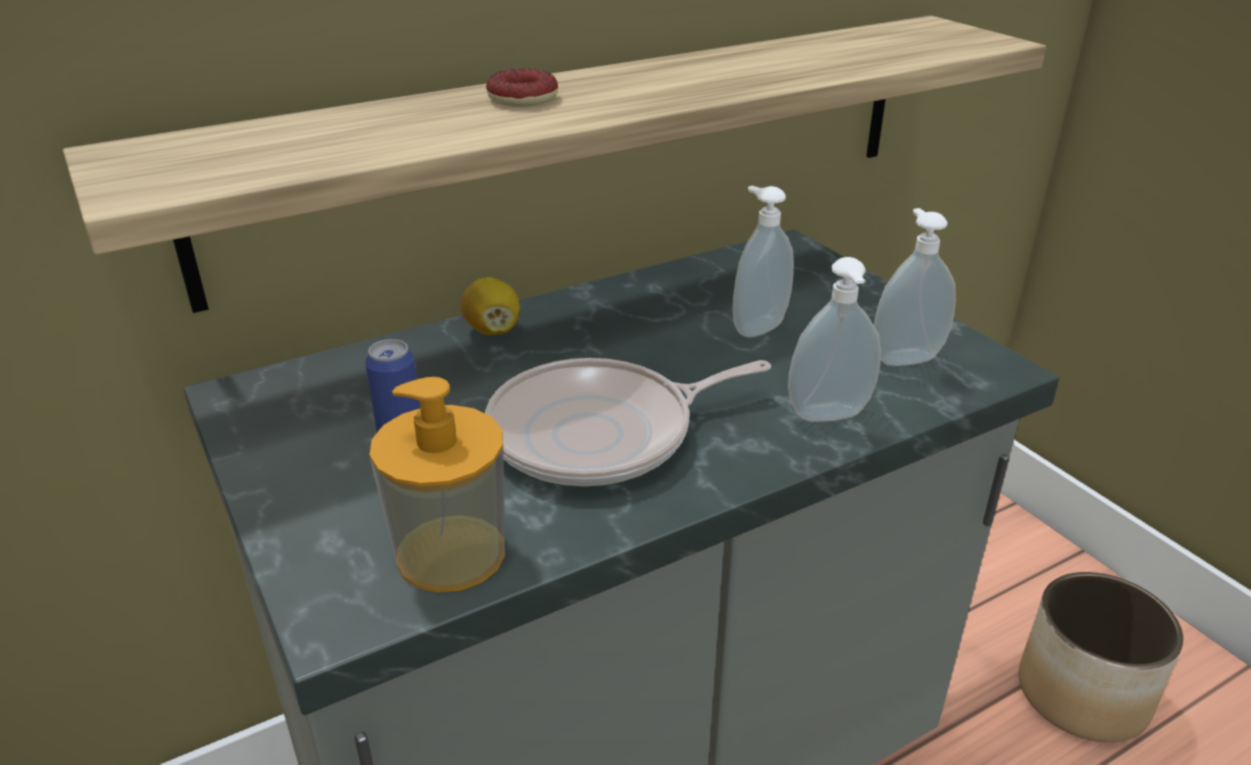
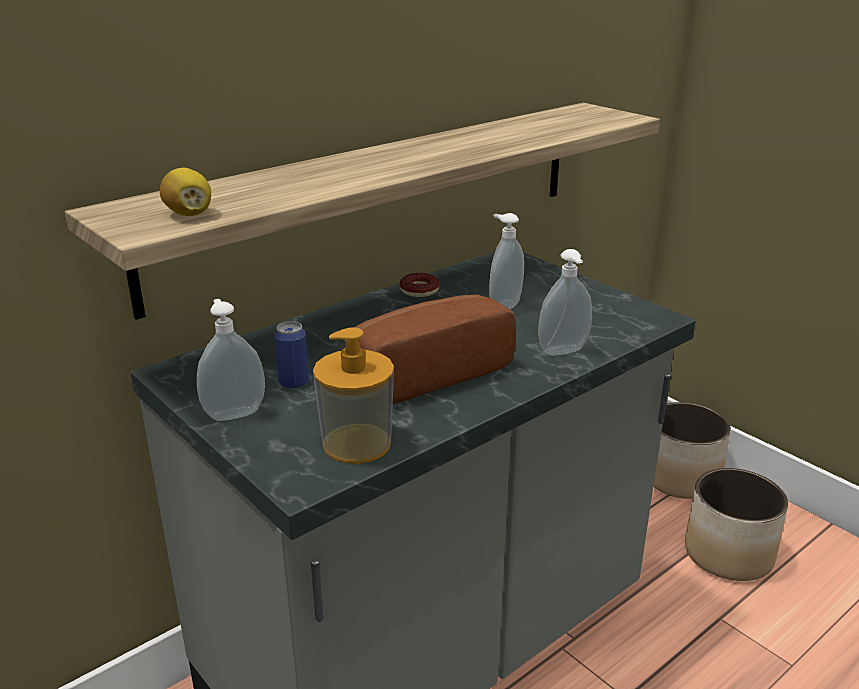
camera: 10 degrees left, 5 degrees down
(493, 330) = (330, 321): lemon -> lemon (189, 214)
(522, 98) = (349, 165): donut -> donut (419, 290)
(601, 433) = (425, 373): frying pan -> bread
(904, 357) = (600, 316): soap dispenser -> soap dispenser (234, 413)
(1030, 567) = (681, 478): none -> planter

